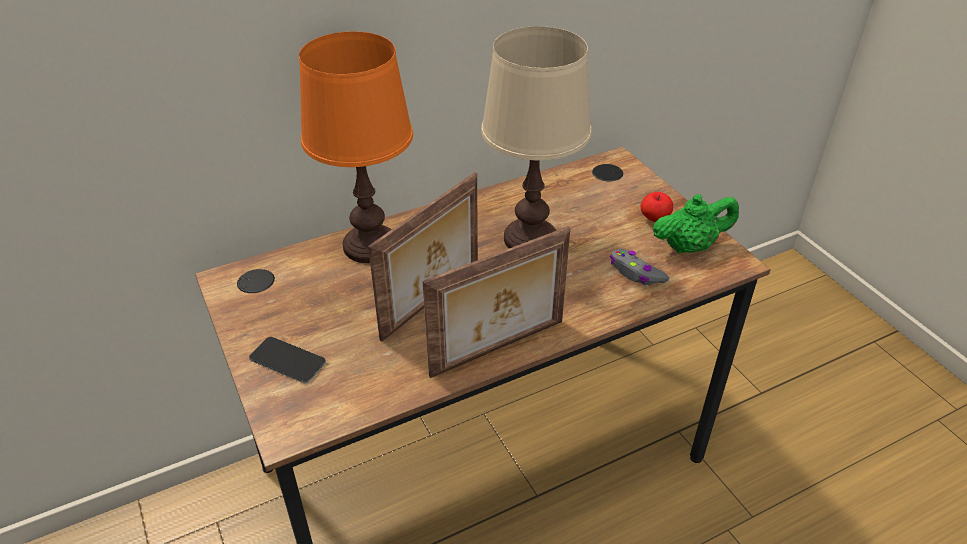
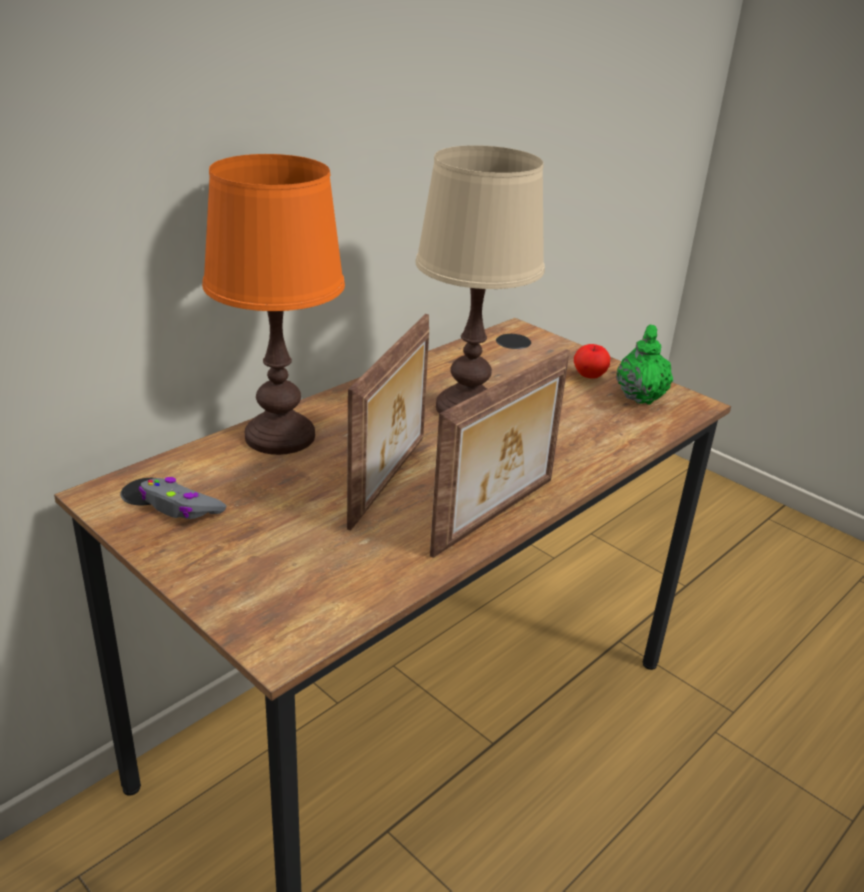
camera: 20 degrees left, 10 degrees down
(287, 360) = (238, 568): phone -> none
(636, 273) = (601, 425): grey game controller -> grey game controller (180, 507)
(689, 246) = (640, 396): green teapot -> green teapot turned 45 degrees counterclockwise

